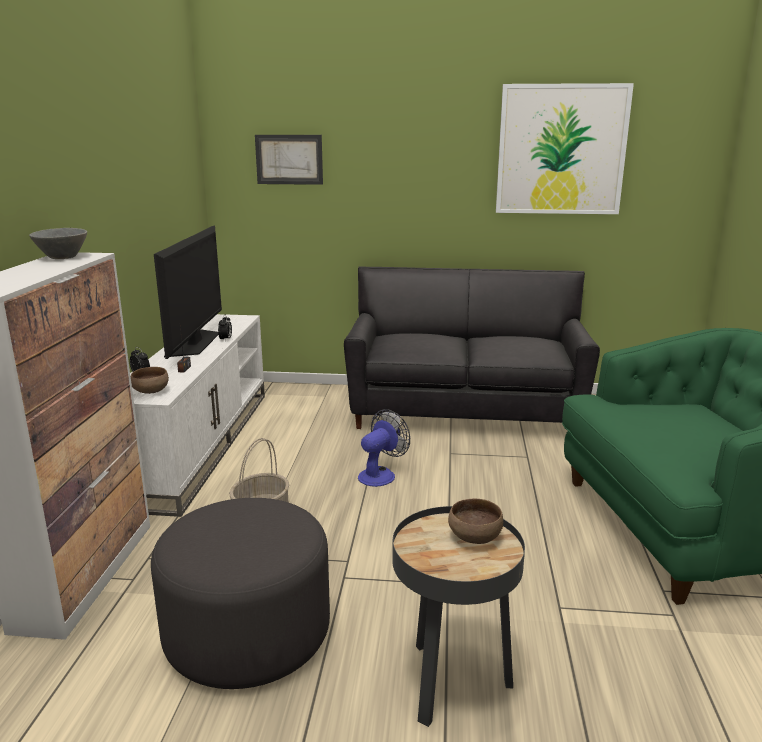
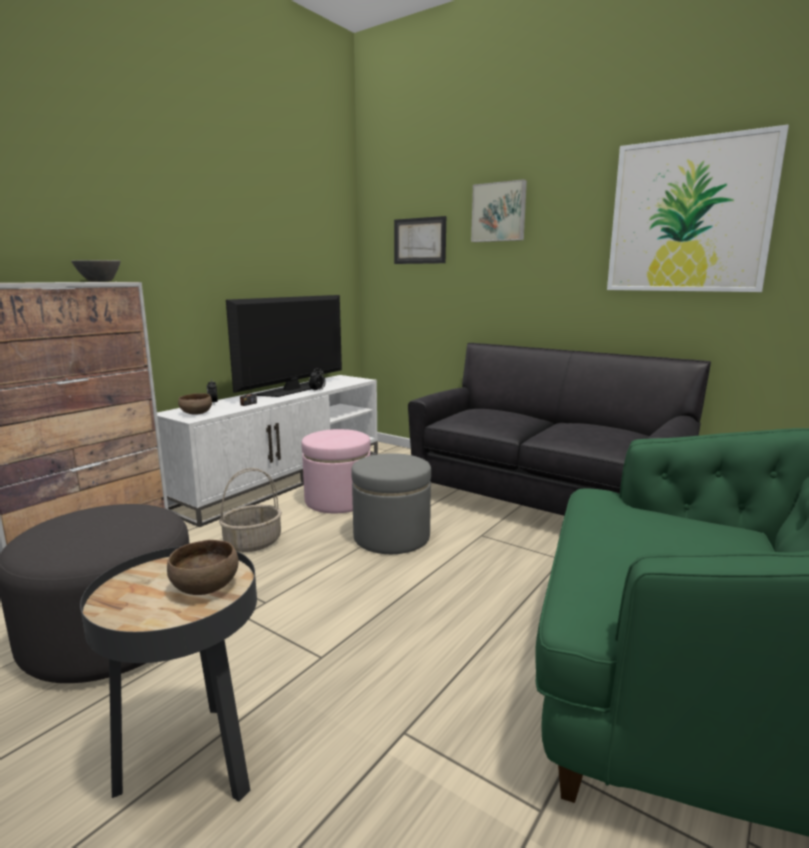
camera: 30 degrees right, 5 degrees down
(288, 453) = (338, 500): none -> pink ottoman
(381, 474) = (391, 537): fan -> grey ottoman
(383, 134) = (499, 212): none -> picture

